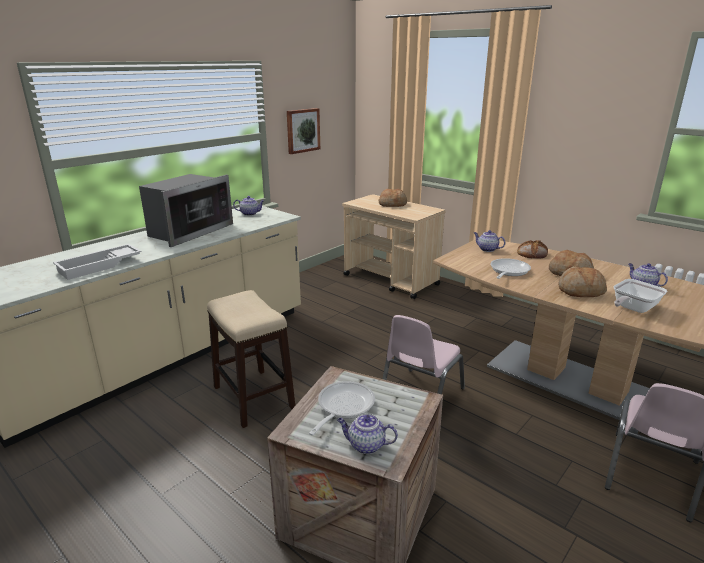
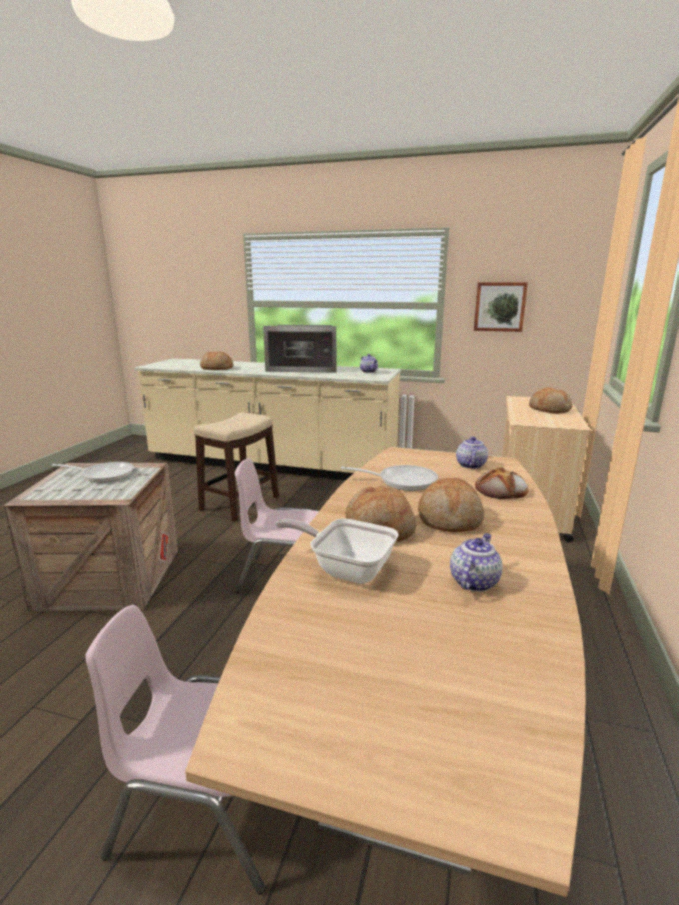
camera: 65 degrees right, 5 degrees down
(100, 266) = (216, 368): white tray -> bread
(365, 445) = (51, 489): teapot -> none

